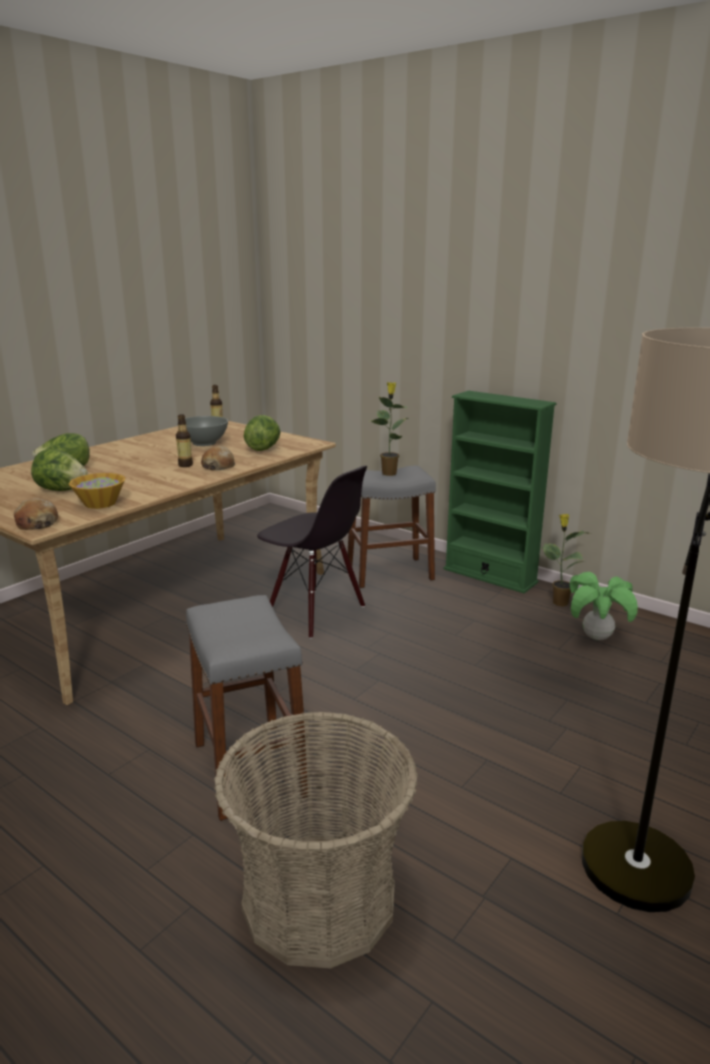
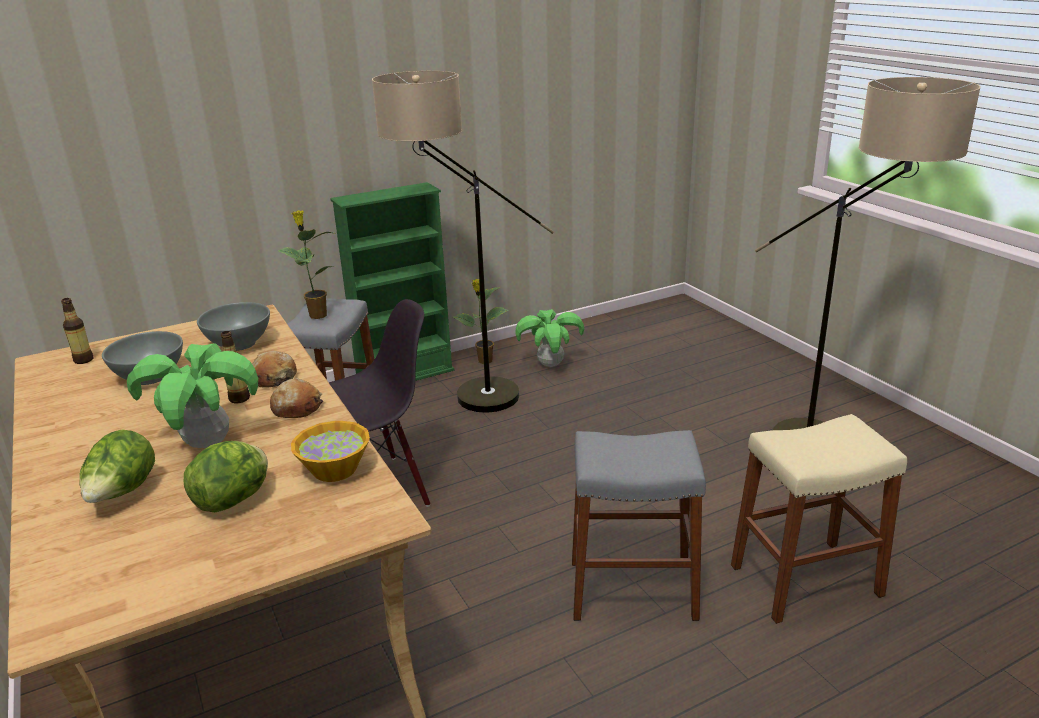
camera: 65 degrees left, 5 degrees up
(36, 523) = (369, 522): bread -> bread (297, 408)
(126, 471) = (208, 443): none -> potted plant
(263, 449) = (239, 344): lettuce -> grey bowl
(319, 899) = (805, 580): basket -> beige stool
(477, 611) = (463, 401): none -> floor lamp

